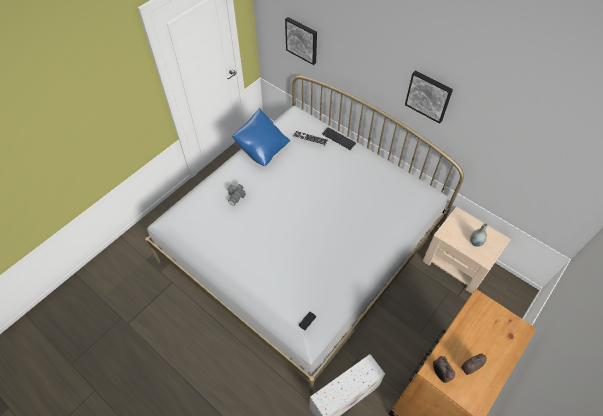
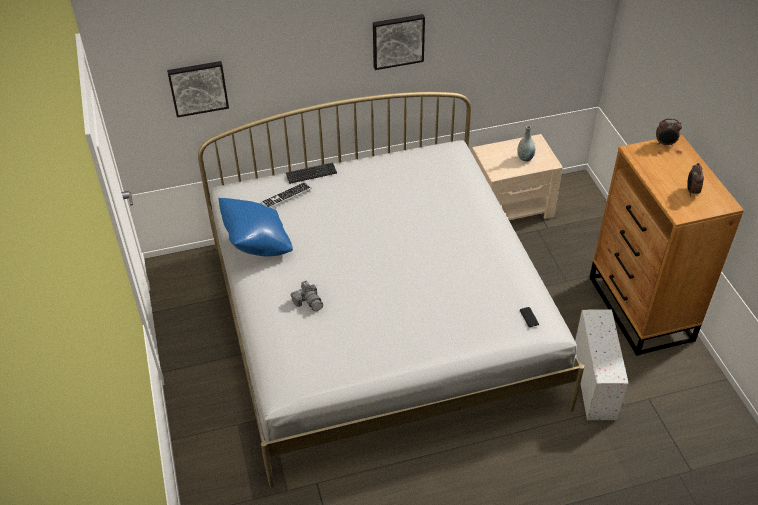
camera: 55 degrees left, 10 degrees down
(439, 374) = (685, 211): alarm clock -> alarm clock (665, 144)

